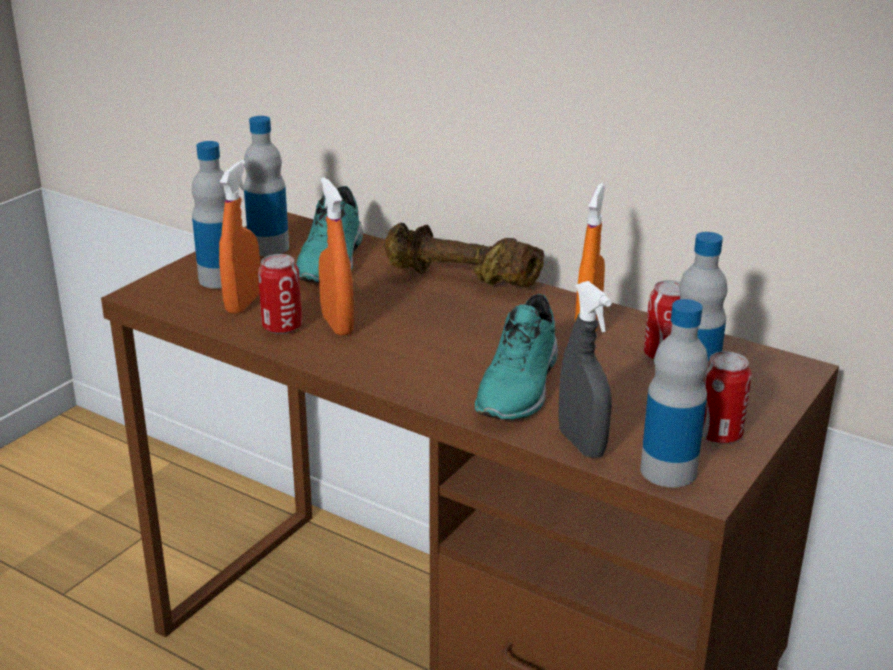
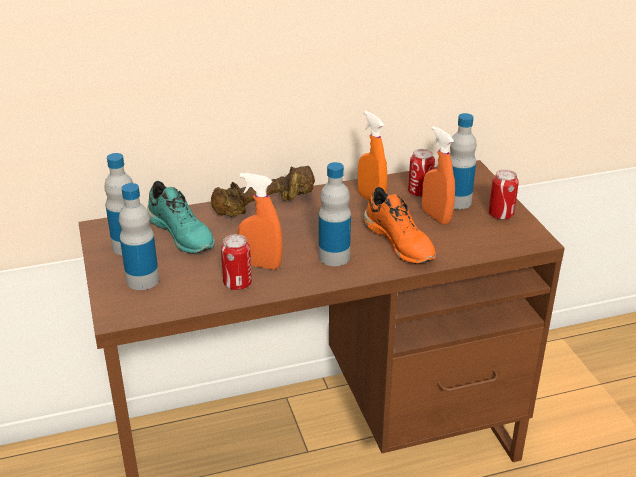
camera: 50 degrees left, 5 degrees up
(243, 303) = (188, 285): orange spray bottle -> orange spray bottle (436, 217)
(521, 387) = (400, 242): turquoise shoe -> orange shoe
(581, 444) = (469, 251): grey spray bottle -> none
(668, 470) = (515, 241): bottle -> bottle (334, 257)

